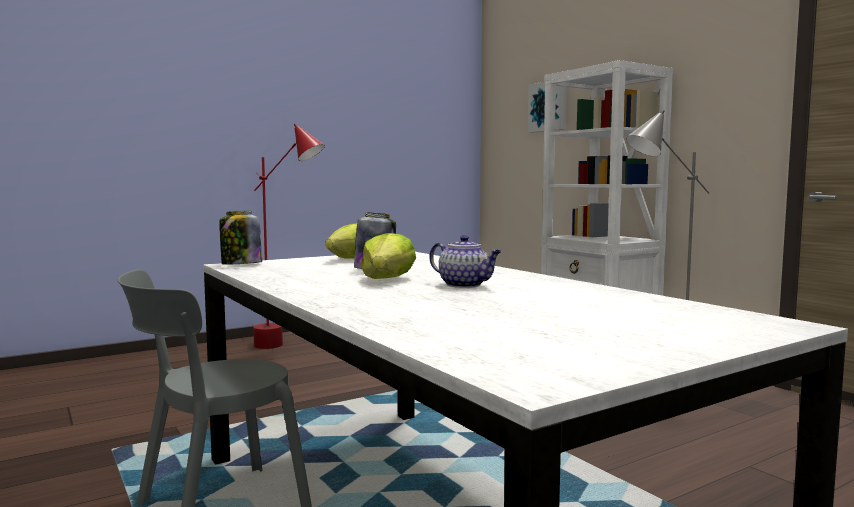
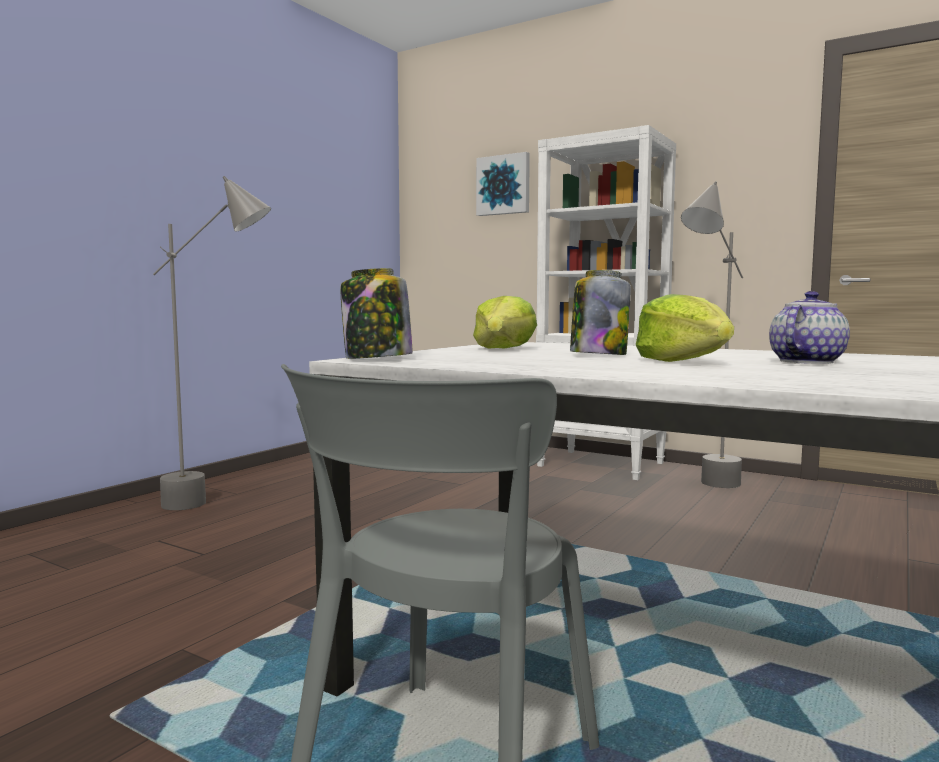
camera: 25 degrees left, 0 degrees up
(290, 346) = (220, 502): red floor lamp -> grey floor lamp
(465, 285) = (806, 362): teapot -> teapot turned 60 degrees counterclockwise

